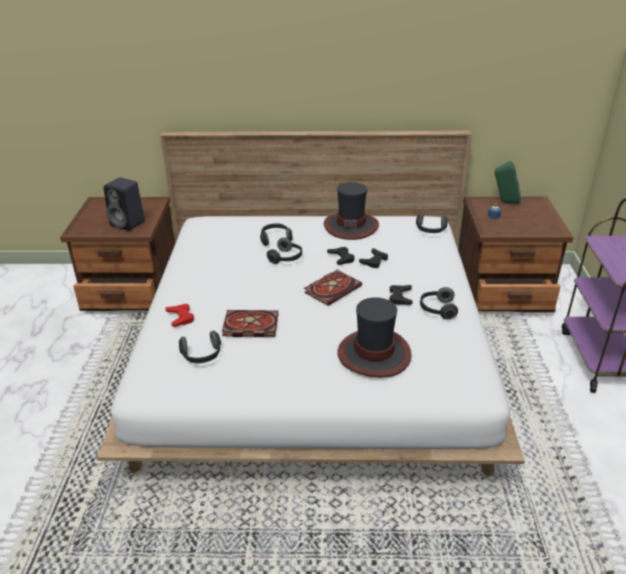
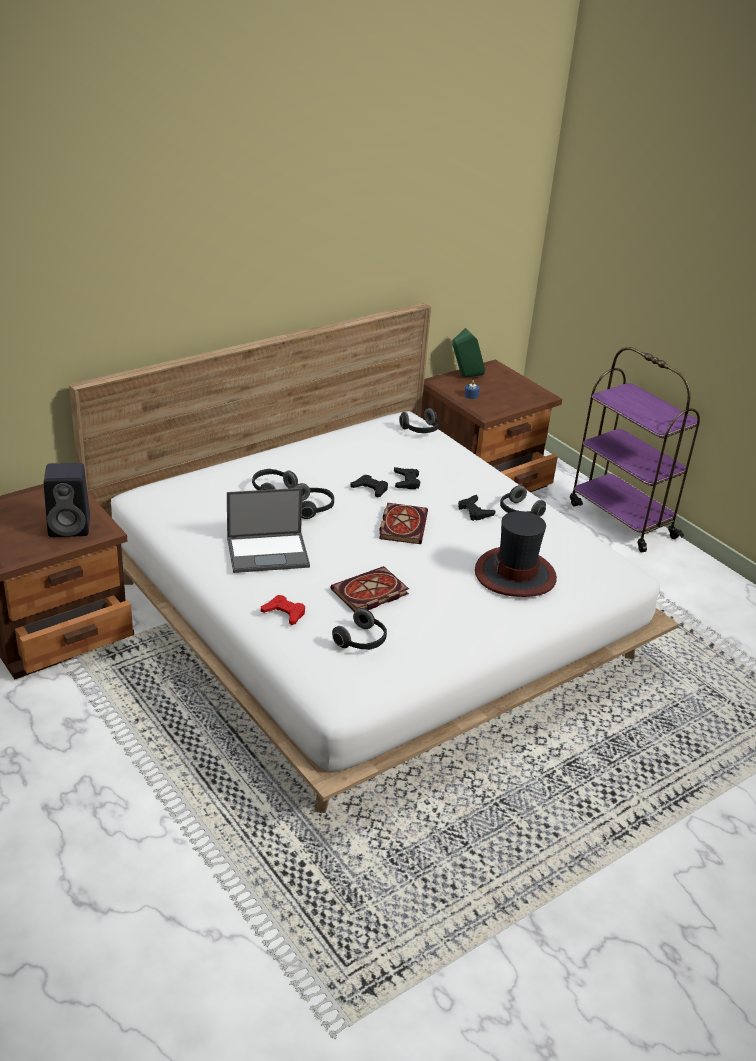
camera: 40 degrees left, 0 degrees up
(222, 276) = (269, 552): none -> laptop
(351, 226) = (334, 449): hat -> none

